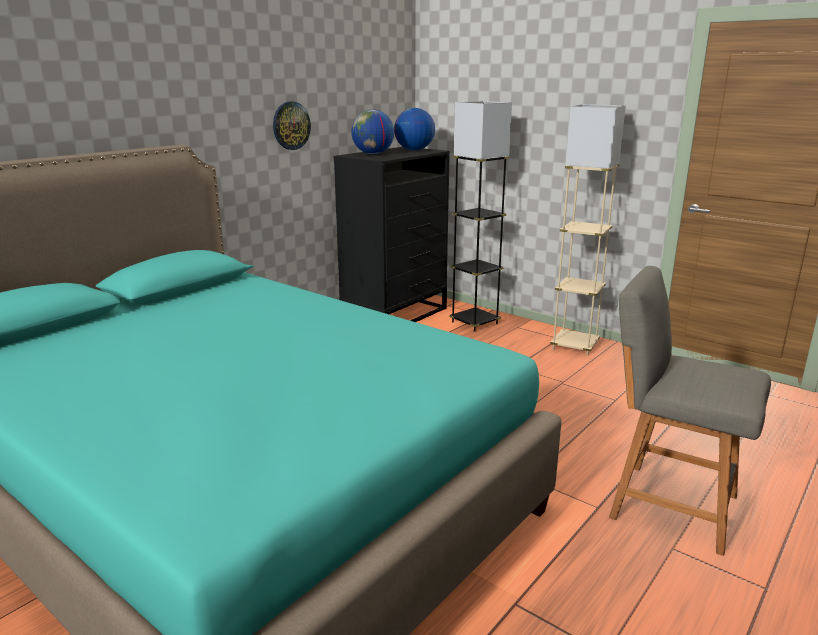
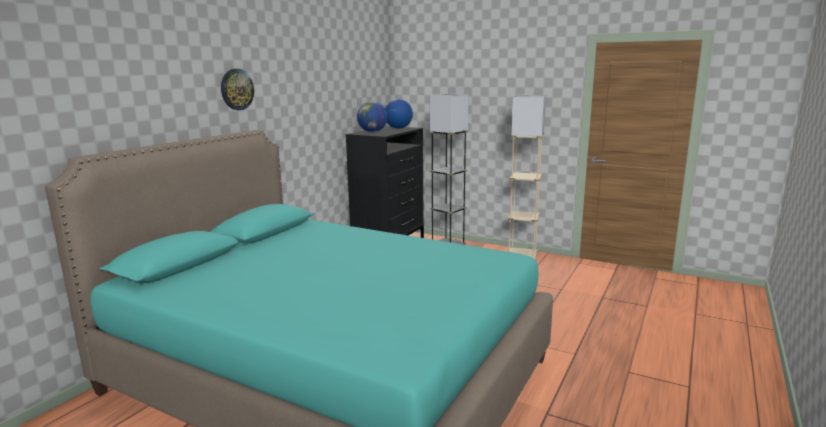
camera: 10 degrees left, 5 degrees down
(291, 125) = (318, 114): wall clock -> wall clock (236, 89)
(668, 504) = (617, 347): grey chair -> none

